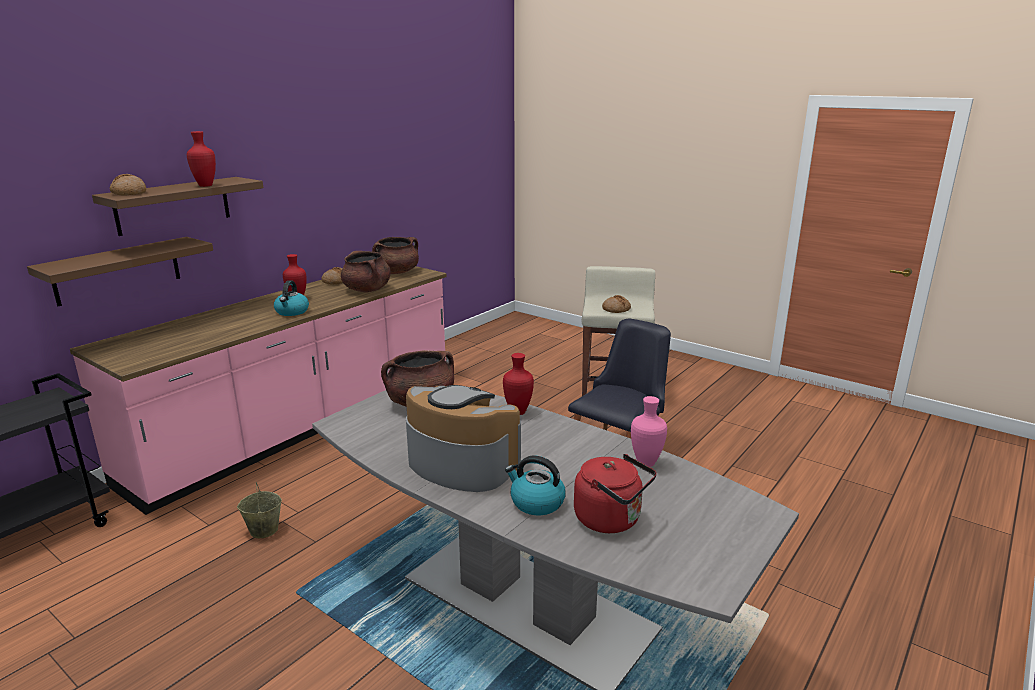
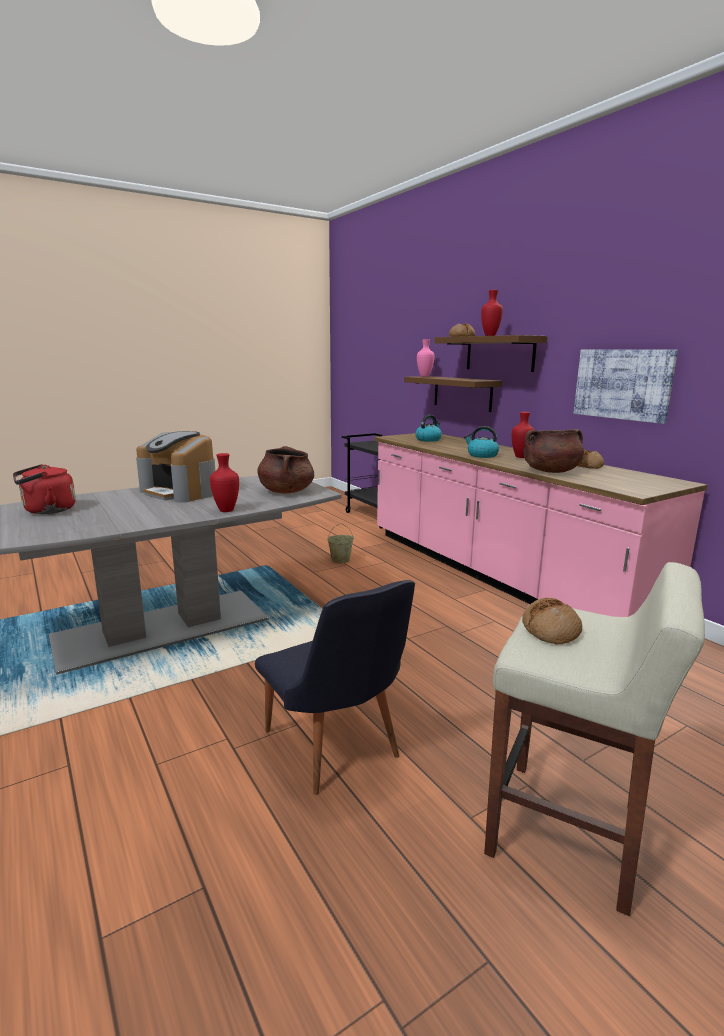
camera: 110 degrees right, 5 degrees down
(319, 208) = (622, 384): none -> picture
(396, 272) = (636, 482): brown cooking pot -> none
(461, 464) = (180, 492): coffee machine -> coffee machine turned 75 degrees clockwise
(536, 502) = (103, 500): kettle -> kettle (428, 440)
(645, 463) = (75, 530): pink vase -> pink vase (424, 376)

